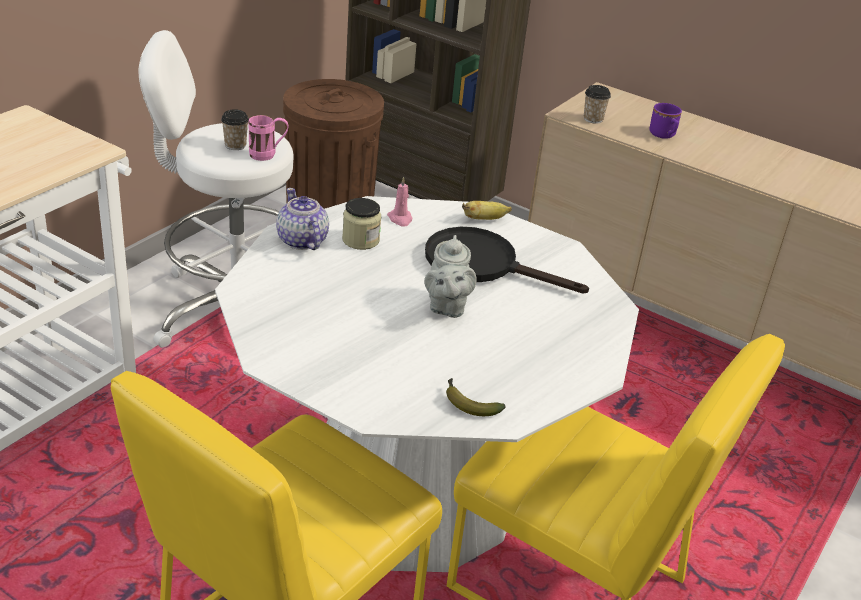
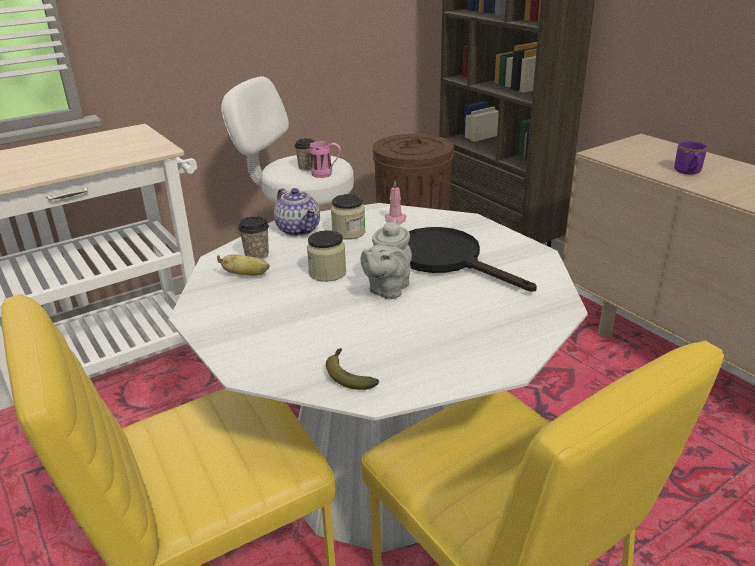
camera: 25 degrees right, 5 degrees down
(302, 241) = (298, 229): teapot -> teapot turned 150 degrees clockwise
(373, 294) = (327, 273): none -> jar
(484, 219) = (472, 226): banana -> banana (247, 275)
(593, 119) = (621, 158): cup -> cup (257, 255)

